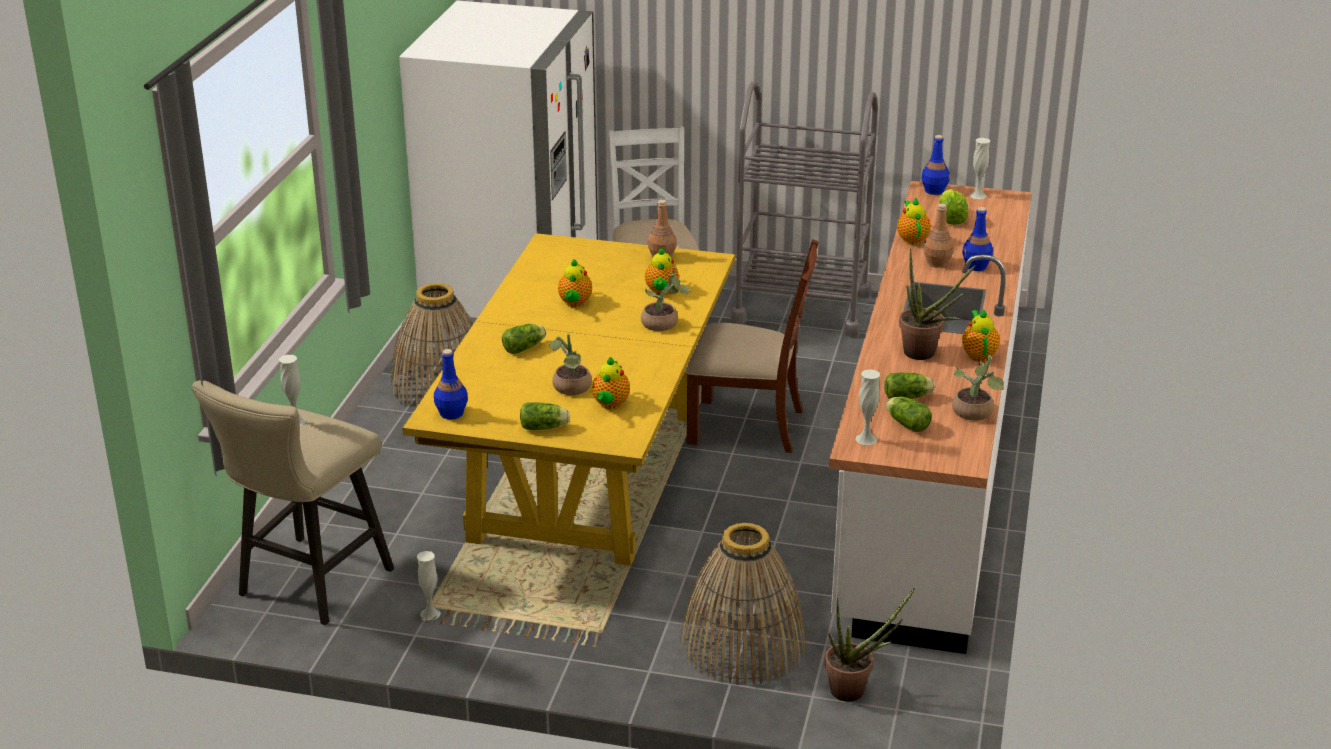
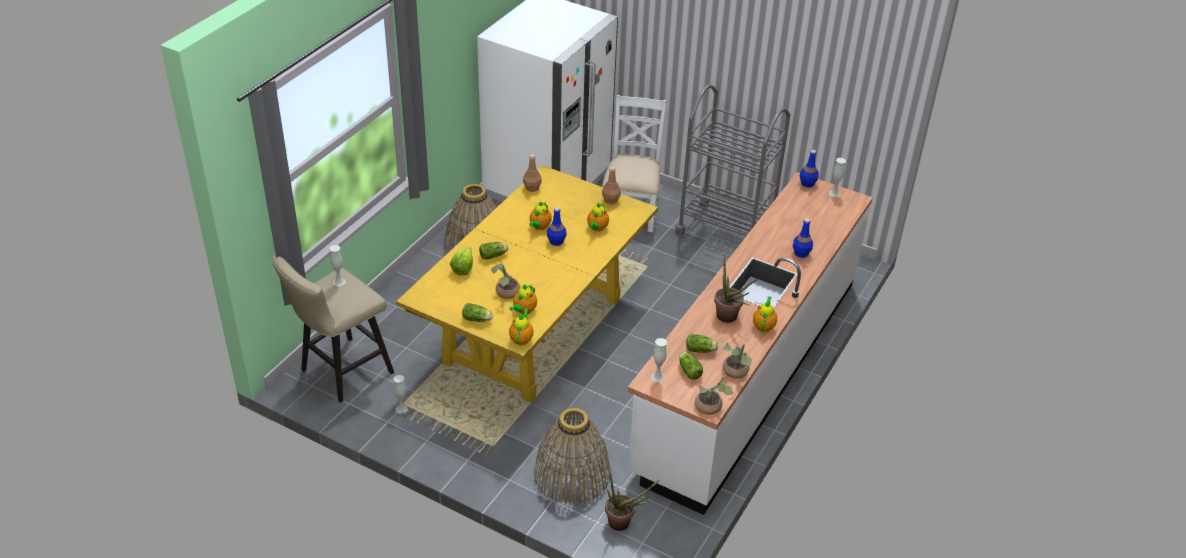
camera: 15 degrees right, 10 degrees up
(451, 413) = (428, 297): blue bottle -> blue bottle (556, 241)
(664, 325) = (585, 255): potted plant -> potted plant (711, 408)
(747, 426) = (648, 315): brown chair -> none
(912, 239) = (771, 222): teapot -> teapot (521, 339)
(937, 263) = (777, 245): brown bottle -> brown bottle (532, 188)
(950, 219) = (805, 210): lettuce -> lettuce (463, 268)

